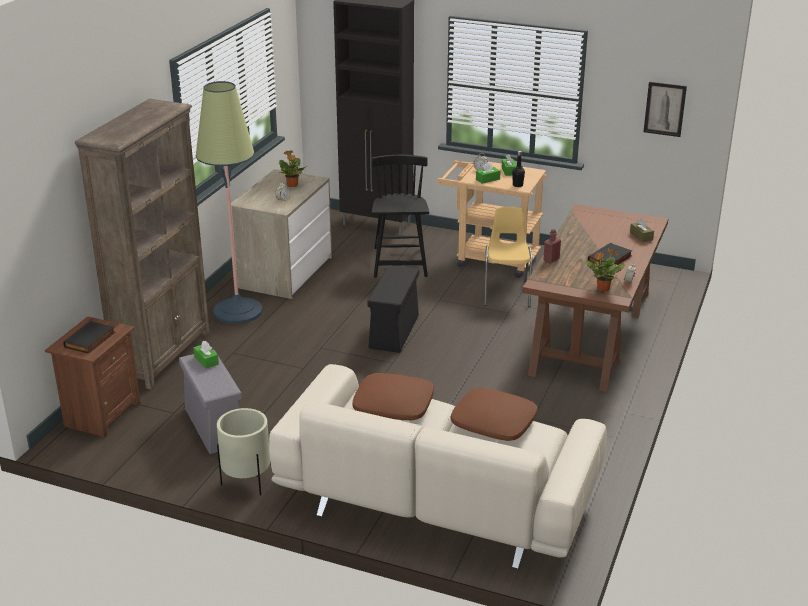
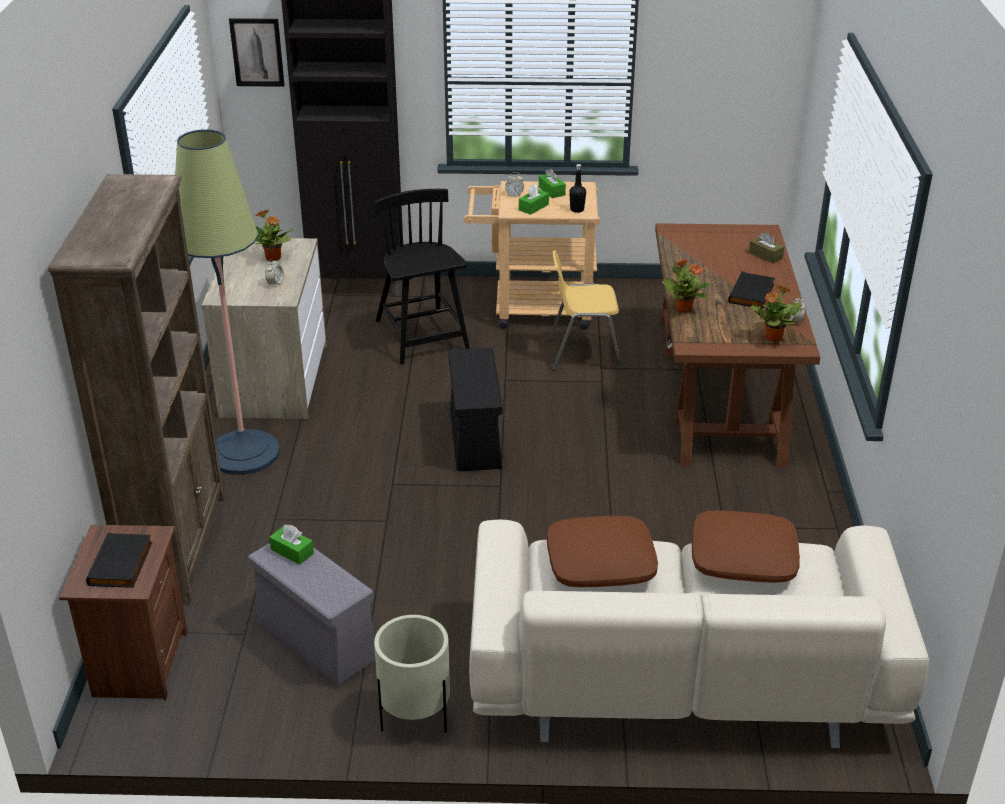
camera: 20 degrees left, 5 degrees up
(506, 293) = (583, 354): yellow chair -> yellow chair turned 75 degrees counterclockwise
(551, 260) = (683, 309): red bottle -> potted plant
(664, 109) = (744, 82): picture -> picture (257, 52)

